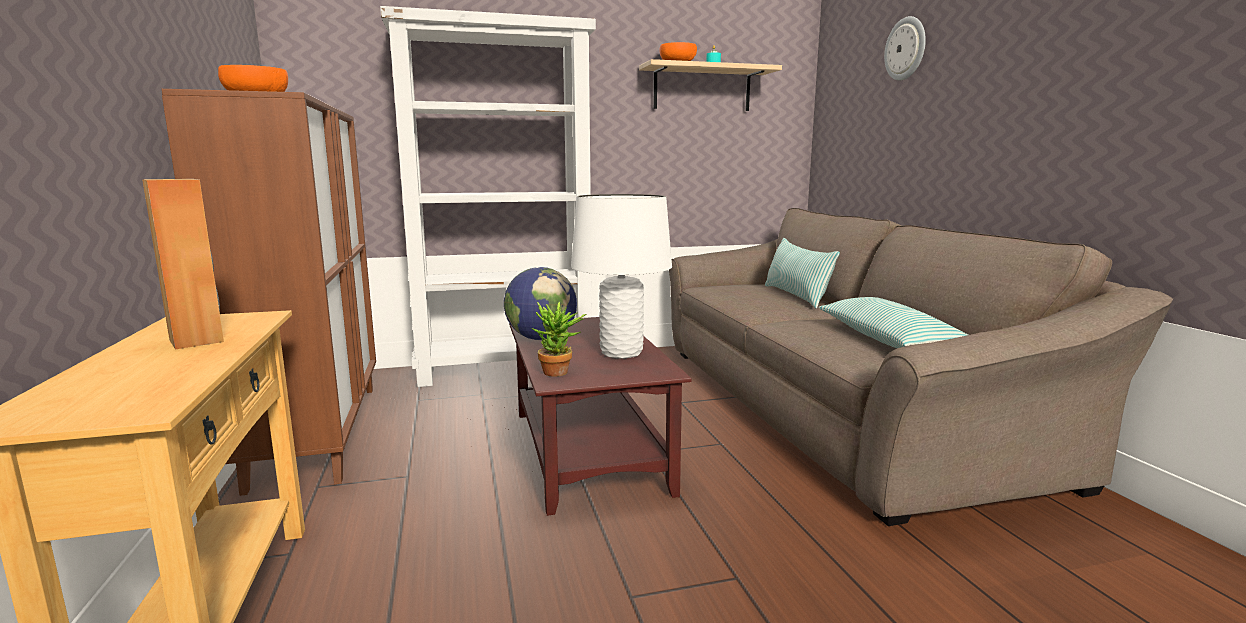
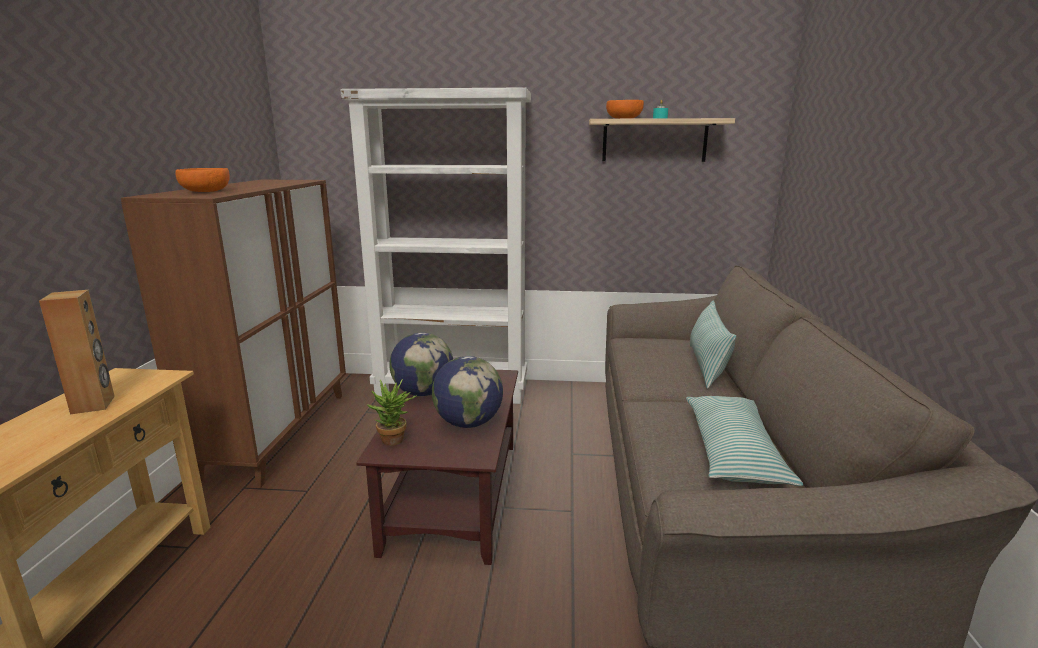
camera: 20 degrees right, 5 degrees up
(621, 353) = (468, 423): white table lamp -> globe
(906, 49) = (856, 111): wall clock -> none

